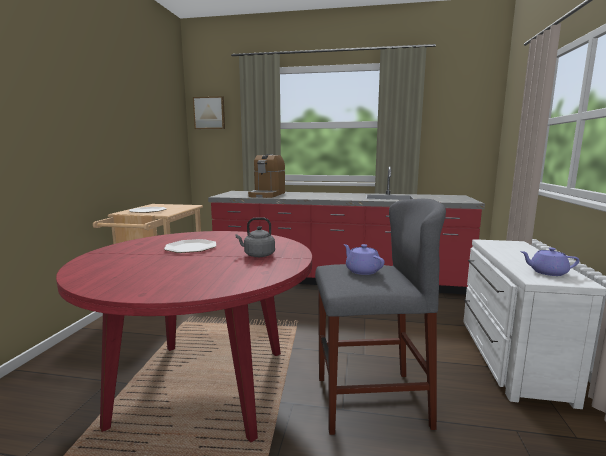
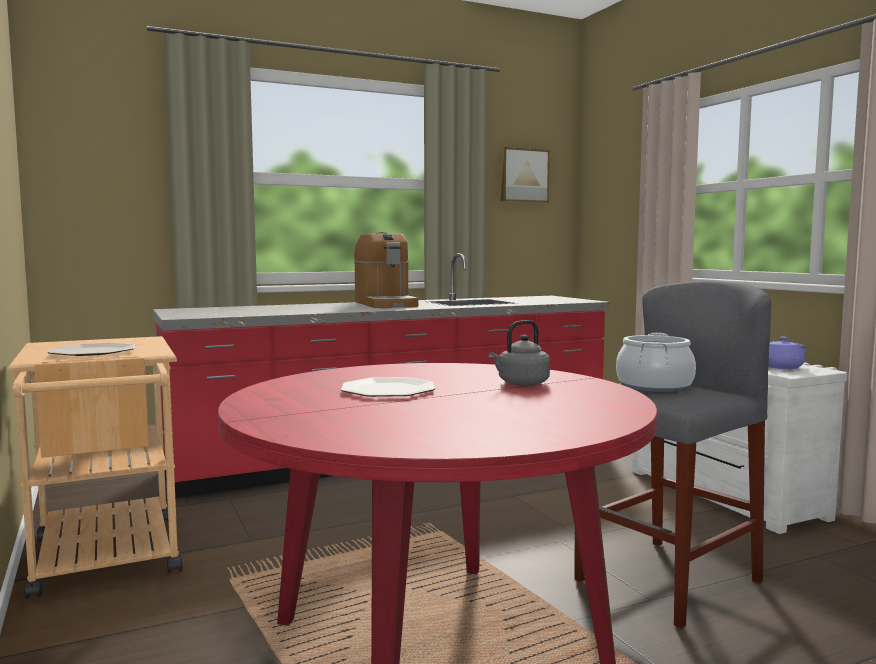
camera: 35 degrees left, 5 degrees down
(209, 113) = (82, 142): picture -> picture (523, 175)
(267, 194) = (264, 310): coffee machine -> coffee machine (386, 304)
(362, 270) = (654, 386): purple teapot -> cooking pot

